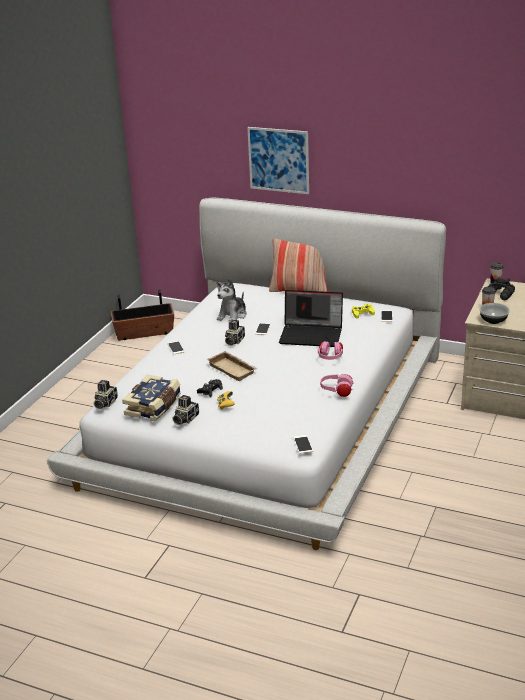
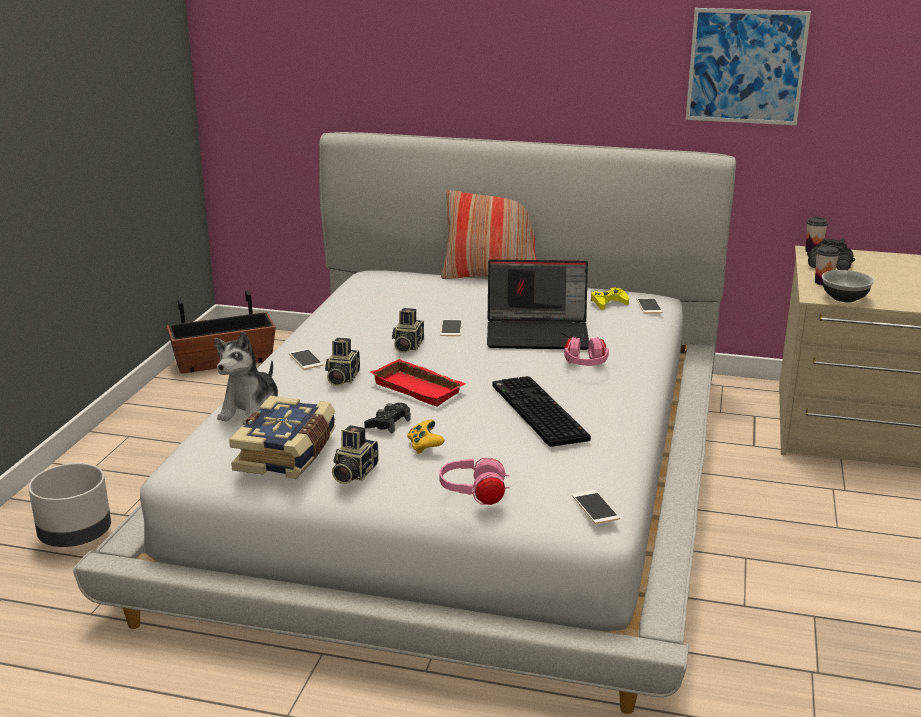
camera: 10 degrees left, 5 degrees down
(51, 440) = (75, 536): none -> grey planter
(105, 403) = (189, 452): camera -> camera (341, 378)
(232, 315) = (392, 311): plush toy -> plush toy (251, 410)
(233, 369) = (420, 388): beige tray -> red tray
(278, 160) = (452, 65): picture -> picture (746, 66)
(291, 387) = (536, 412): none -> keyboard
(337, 392) = (619, 417): pink headphones -> pink headphones (474, 495)

